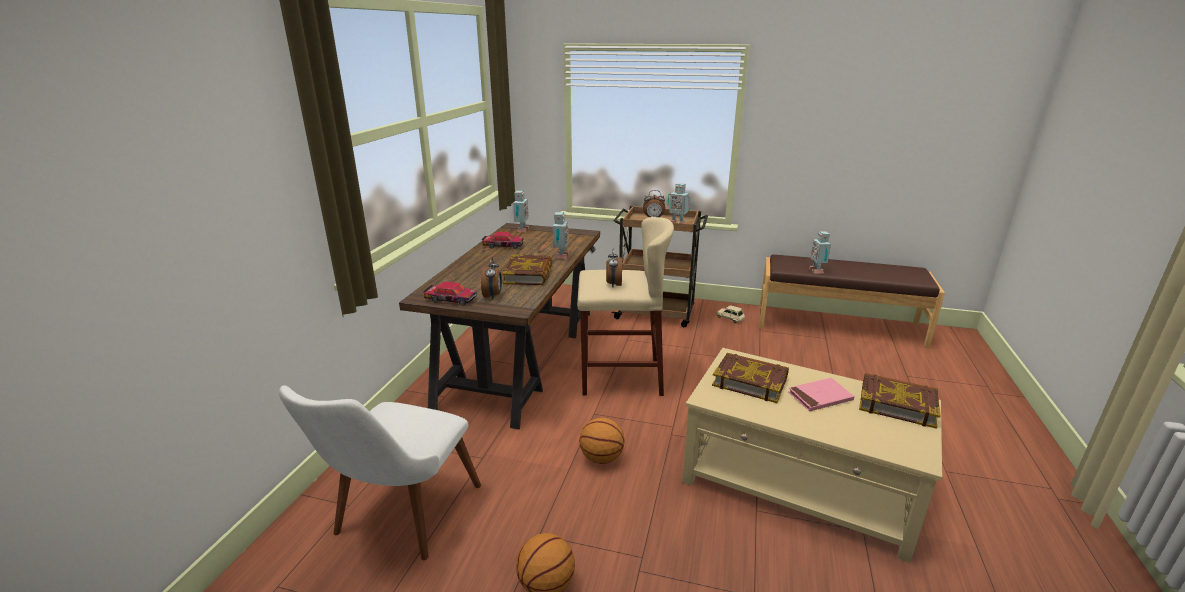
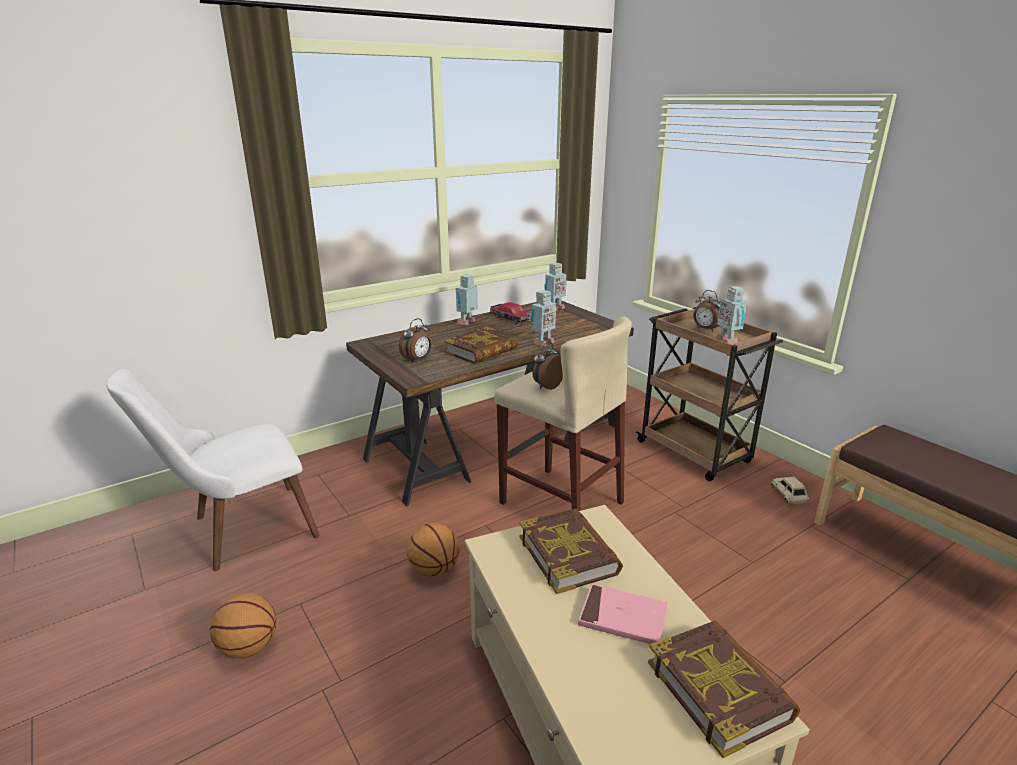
camera: 40 degrees right, 0 degrees up
(451, 299) = (382, 352): toy car -> none
(816, 271) = (922, 468): toy robot -> toy robot (468, 322)

